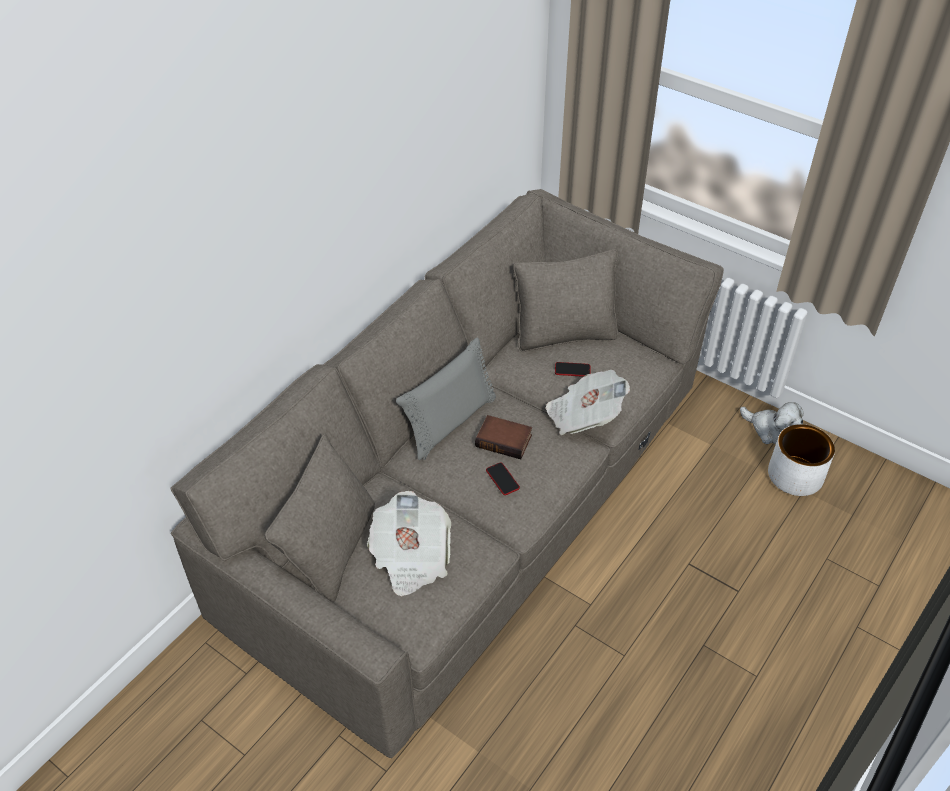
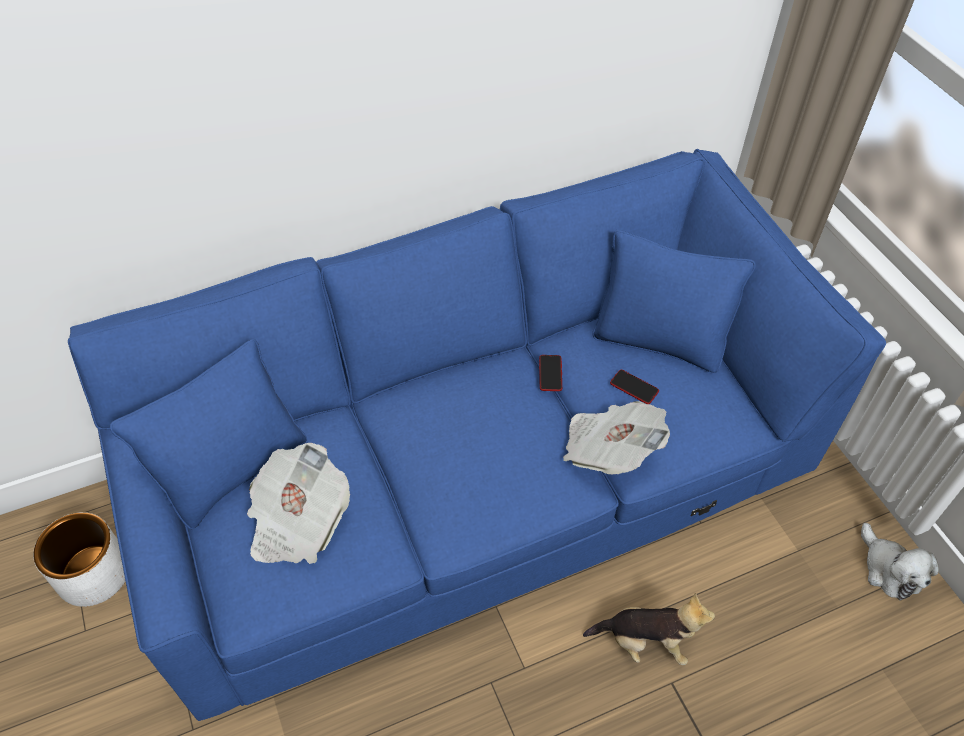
camera: 30 degrees right, 5 degrees up
(449, 422) = (454, 385): grey pillow -> none
(475, 500) = (482, 482): grey sofa -> blue sofa
(502, 479) = (460, 480): phone -> phone (550, 373)
(505, 440) = (496, 435): book -> none
(656, 547) = (646, 642): none -> plush toy
(795, 476) = (883, 644): white planter -> white planter (95, 574)

